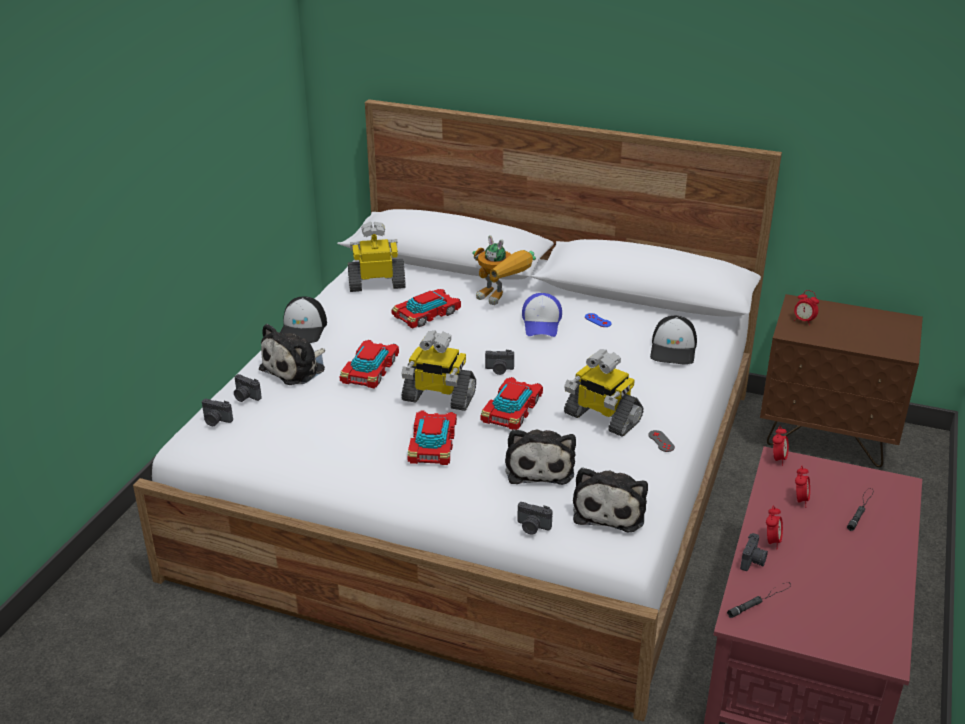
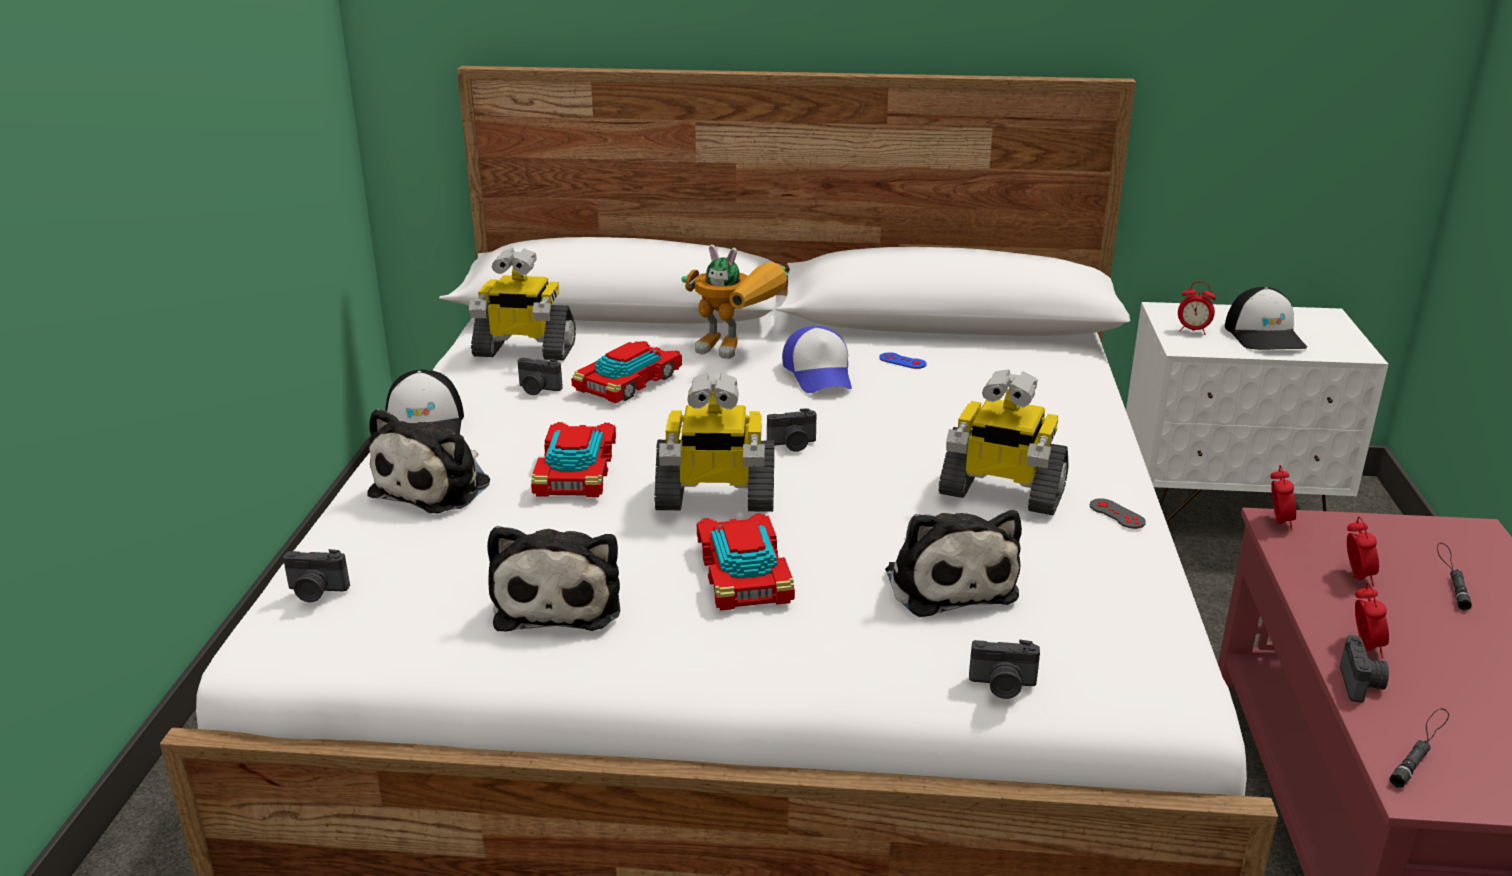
camera: 15 degrees left, 5 degrees down
(245, 397) = (360, 543): camera -> camera (538, 389)
(377, 284) = (523, 350): toy robot -> toy robot turned 150 degrees counterclockwise
(513, 410) = (850, 500): toy car -> none
(610, 509) = (1112, 633): plush toy -> plush toy (559, 600)
(673, 349) = (1042, 385): cap -> cap (1265, 335)
(827, 436) = (1226, 506): brown nightstand -> white nightstand

